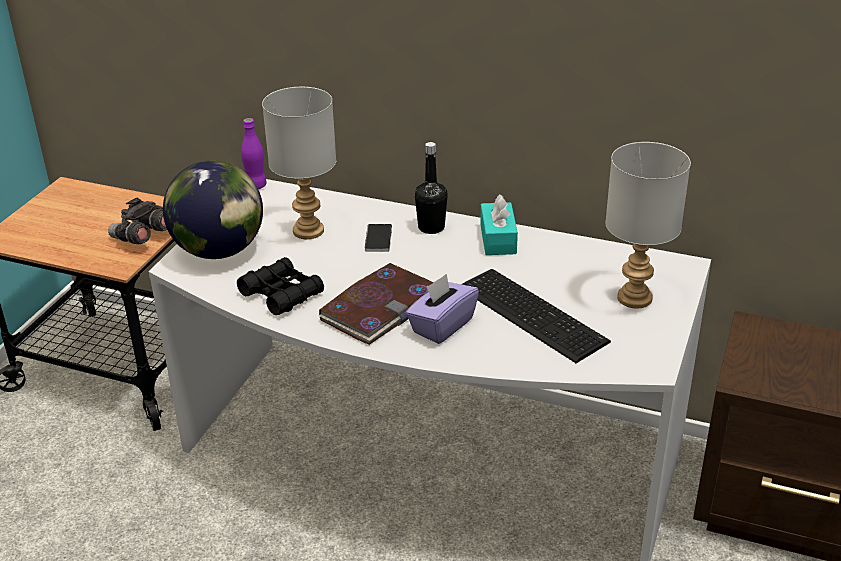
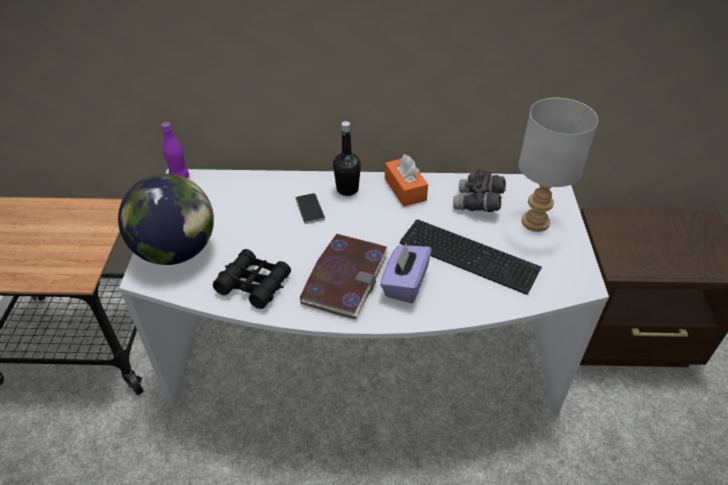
camera: 20 degrees left, 10 degrees up
(142, 238) = (89, 245): grey binoculars -> grey binoculars (478, 204)
(307, 231) = (246, 214): grey table lamp -> none
(498, 239) = (405, 189): turquoise tissue box -> orange tissue box

